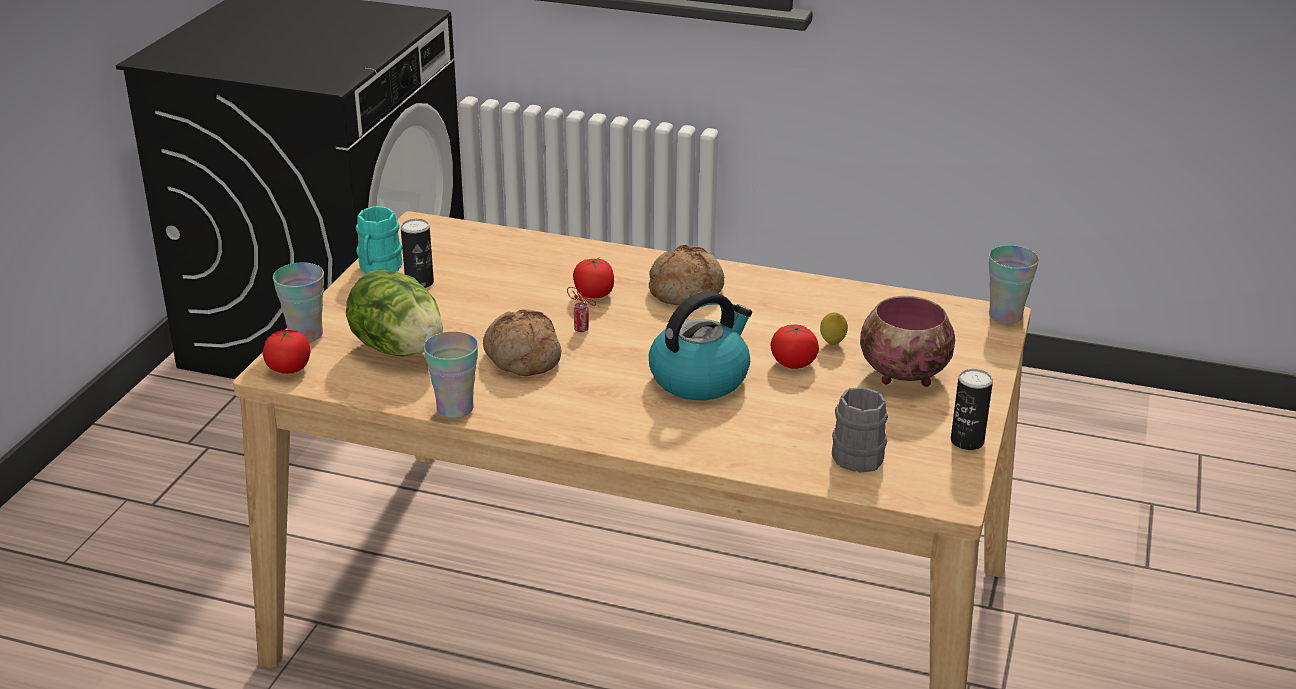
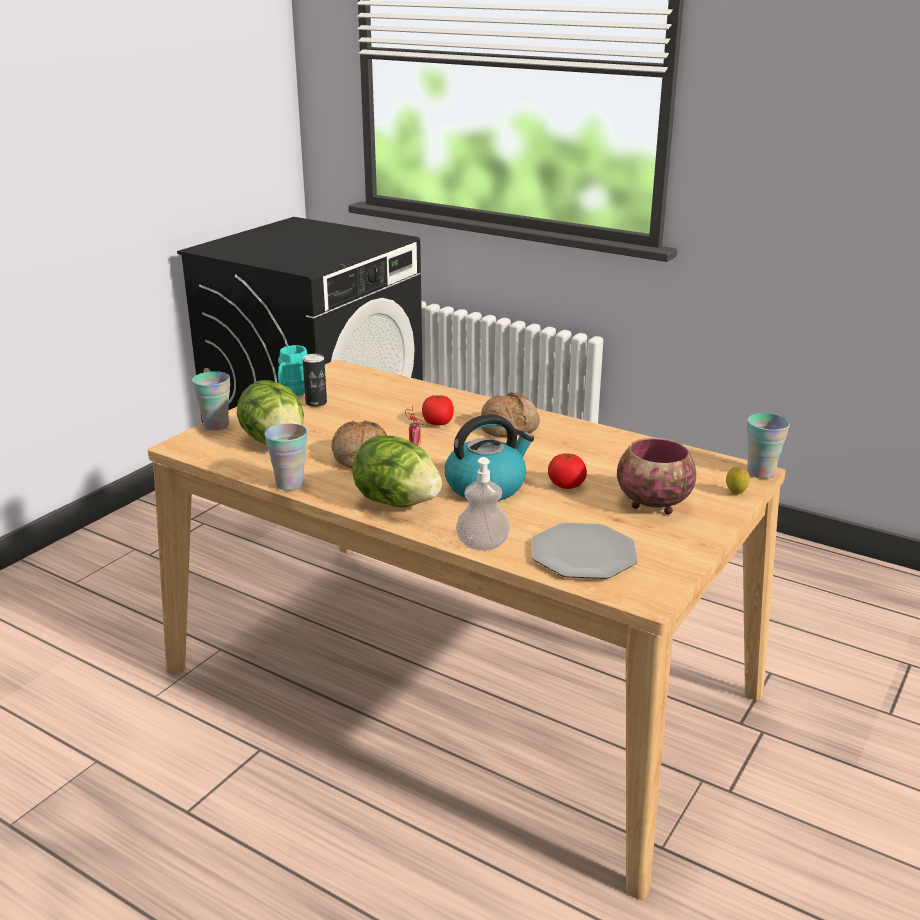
camera: 15 degrees right, 5 degrees down
(289, 368) = (190, 445): tomato -> none
(603, 415) = (397, 502): none -> lettuce
(735, 458) = (482, 545): none -> soap dispenser
(832, 344) = (605, 476): lemon -> lemon (735, 494)
(855, 452) = (583, 554): grey mug -> plate
(967, 441) = (683, 558): can -> none

